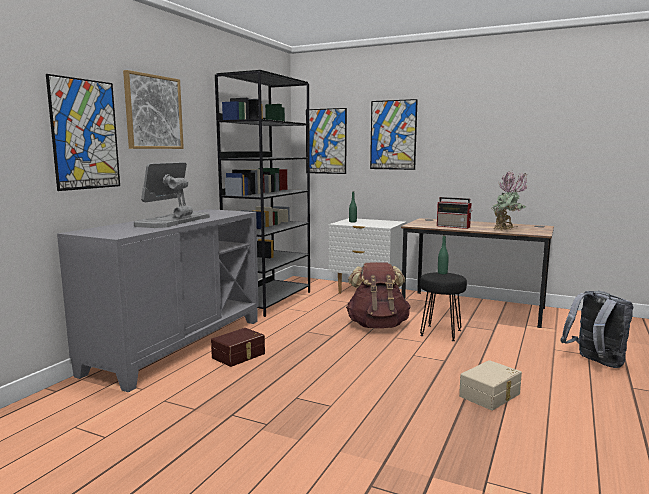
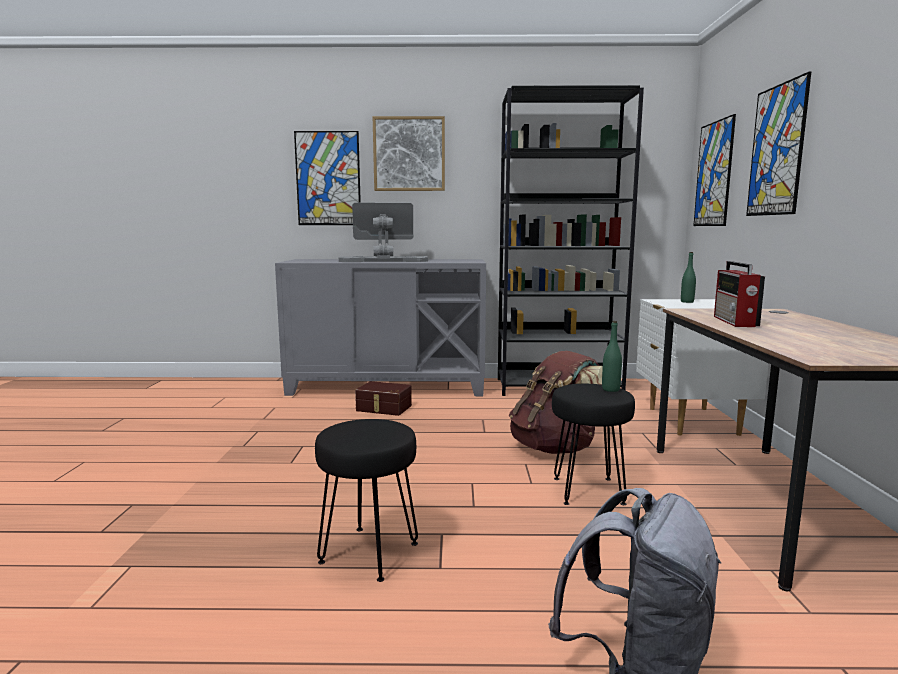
camera: 65 degrees right, 0 degrees up
(491, 395) = (370, 552): beige storage box -> black stool
(507, 231) = (781, 342): potted plant -> none

